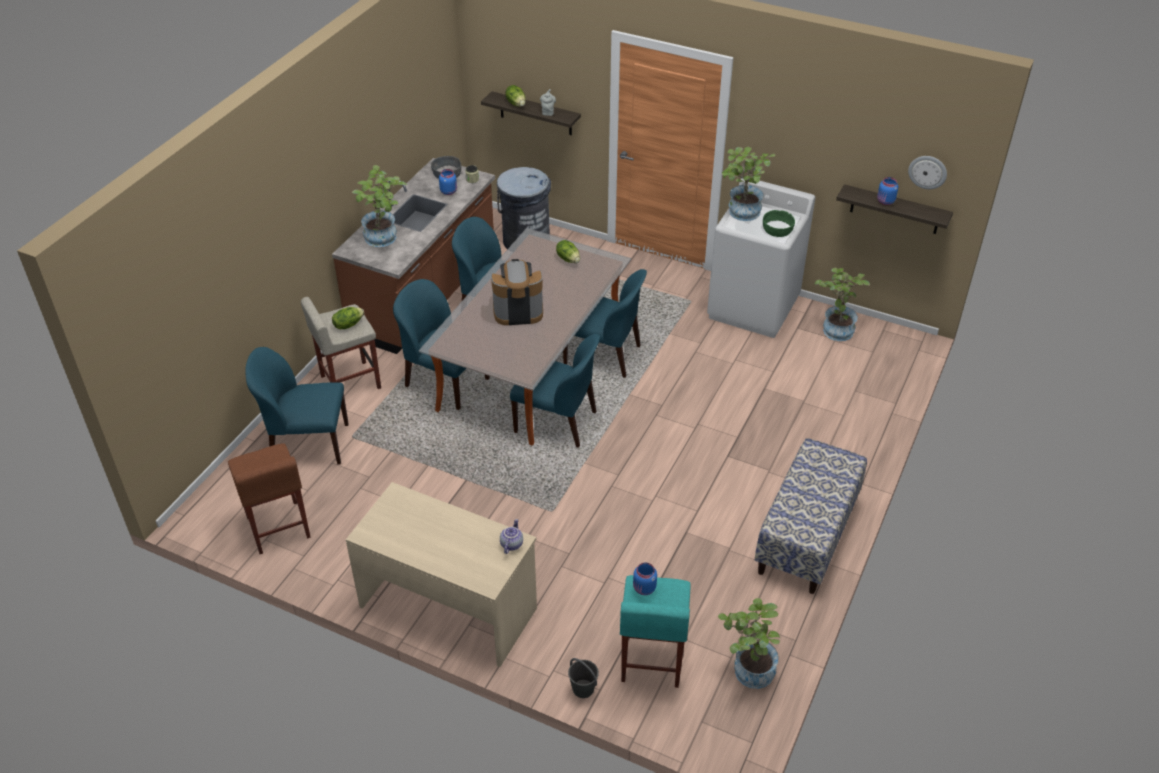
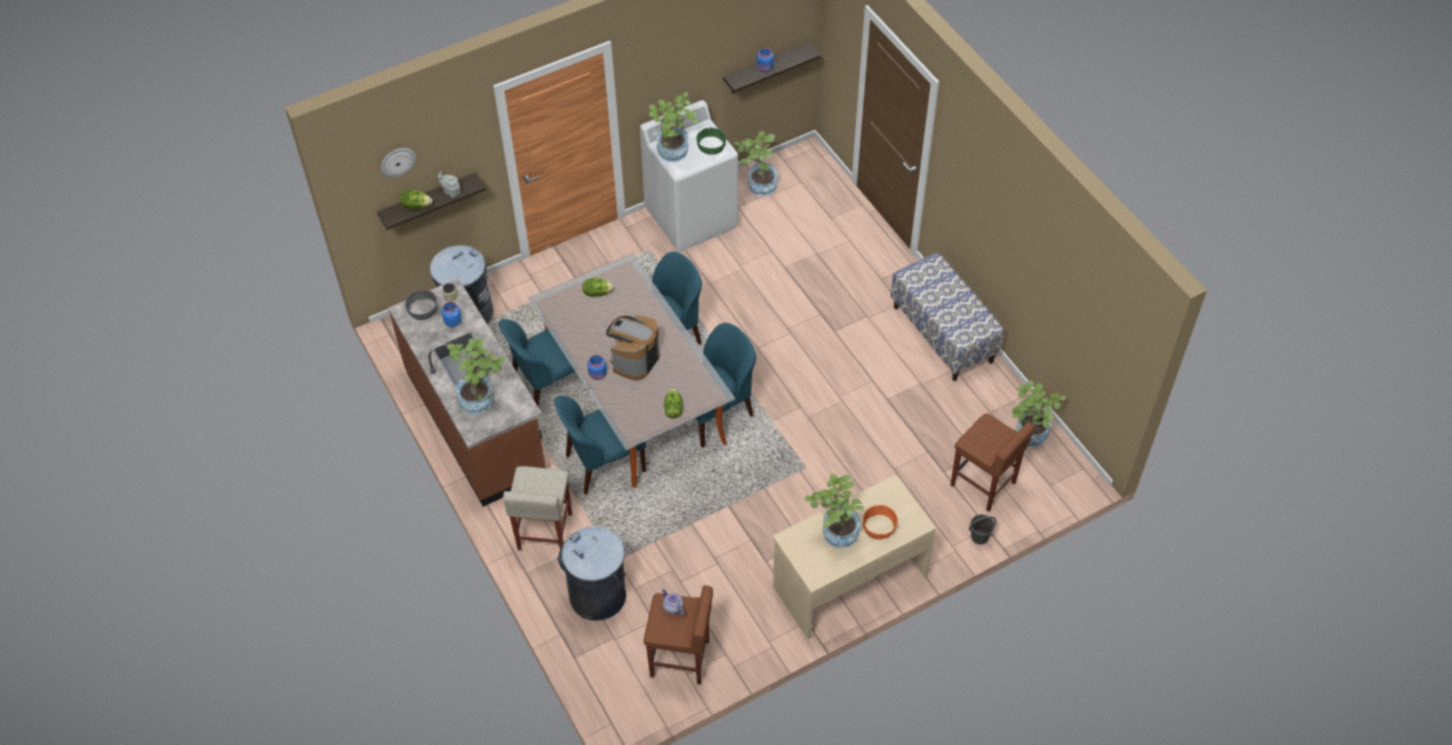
camera: 55 degrees left, 10 degrees up
(308, 444) = (597, 596): blue chair -> grey trash can
(348, 324) = (542, 484): lettuce -> lettuce (673, 409)
(426, 525) = (835, 534): none -> potted plant
(462, 553) = (879, 526): none -> orange bowl
(511, 544) = (891, 492): teapot -> teapot (672, 607)
(644, 589) = (976, 441): blue jar -> blue jar (598, 374)
(651, 660) = (983, 484): turquoise stool -> brown stool
(927, 171) = (784, 26): wall clock -> wall clock (398, 161)

